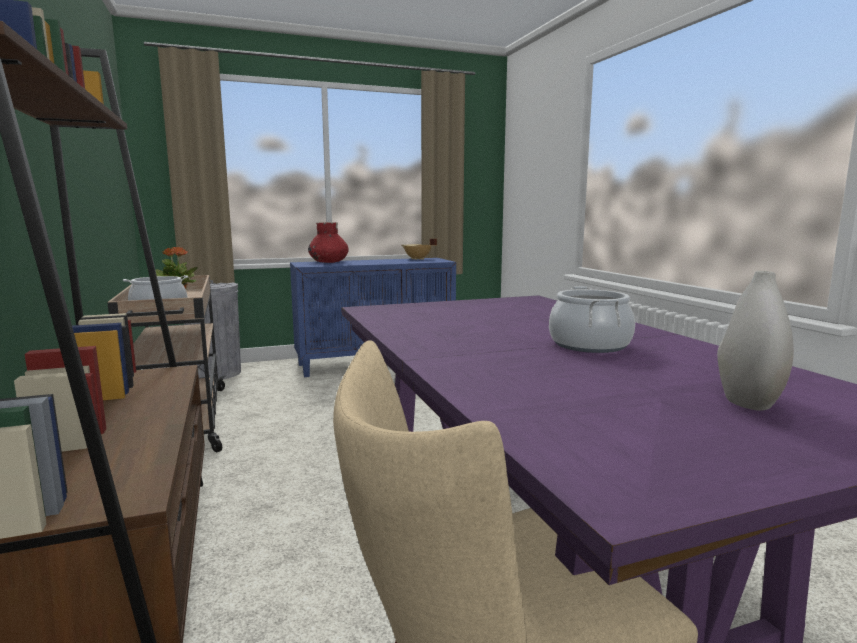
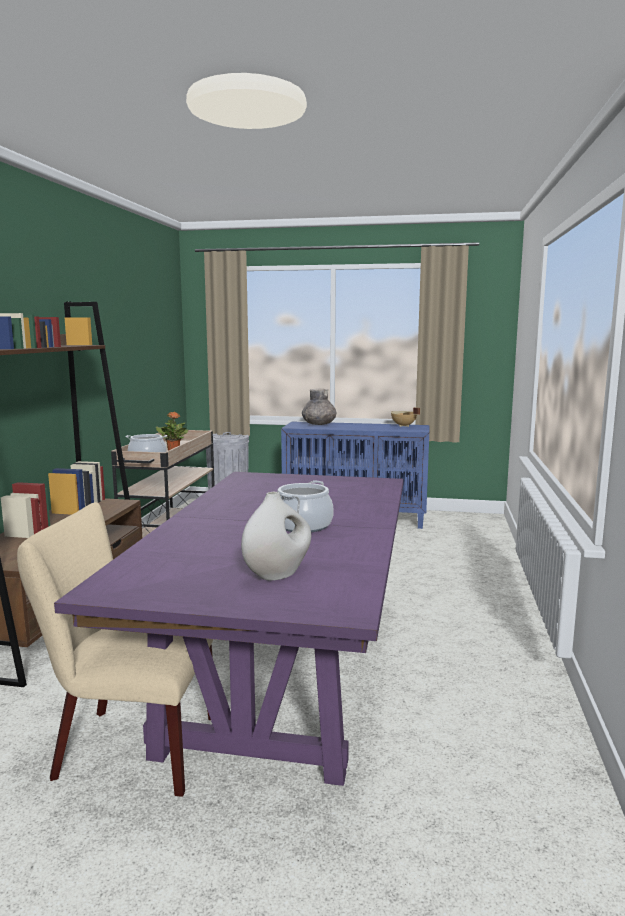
camera: 30 degrees right, 0 degrees up
(328, 262) = (319, 424): red vase -> grey vase

